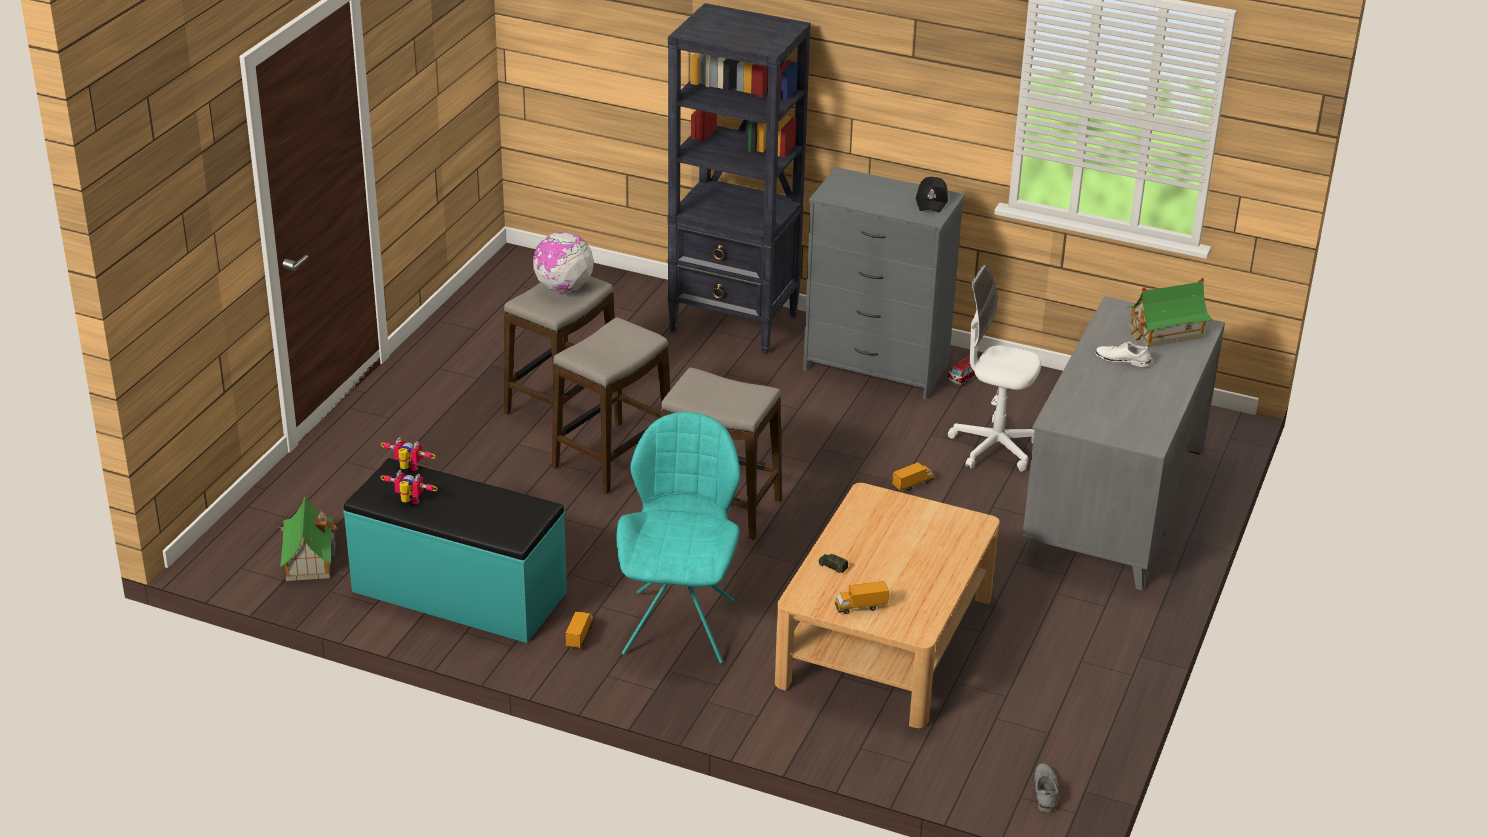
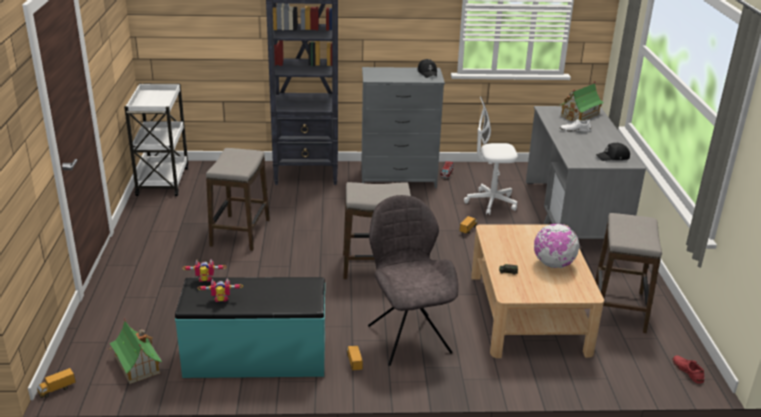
camera: 25 degrees left, 5 degrees down
(508, 285) = (163, 180): none -> white cart
(563, 288) = (236, 158): globe -> globe (553, 264)
(613, 458) = (293, 255): stool -> stool (619, 309)
(680, 624) = (408, 337): turquoise chair -> grey chair
(861, 607) = (545, 290): toy truck -> toy truck (57, 389)
(1045, 791) = (687, 371): grey shoe -> red shoe
(1130, 425) = (613, 157): none -> black cap

